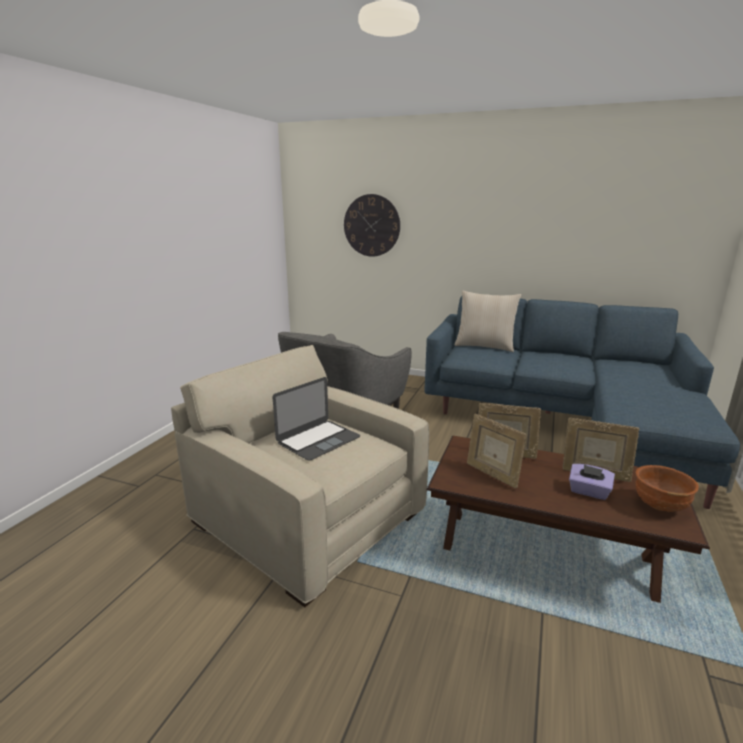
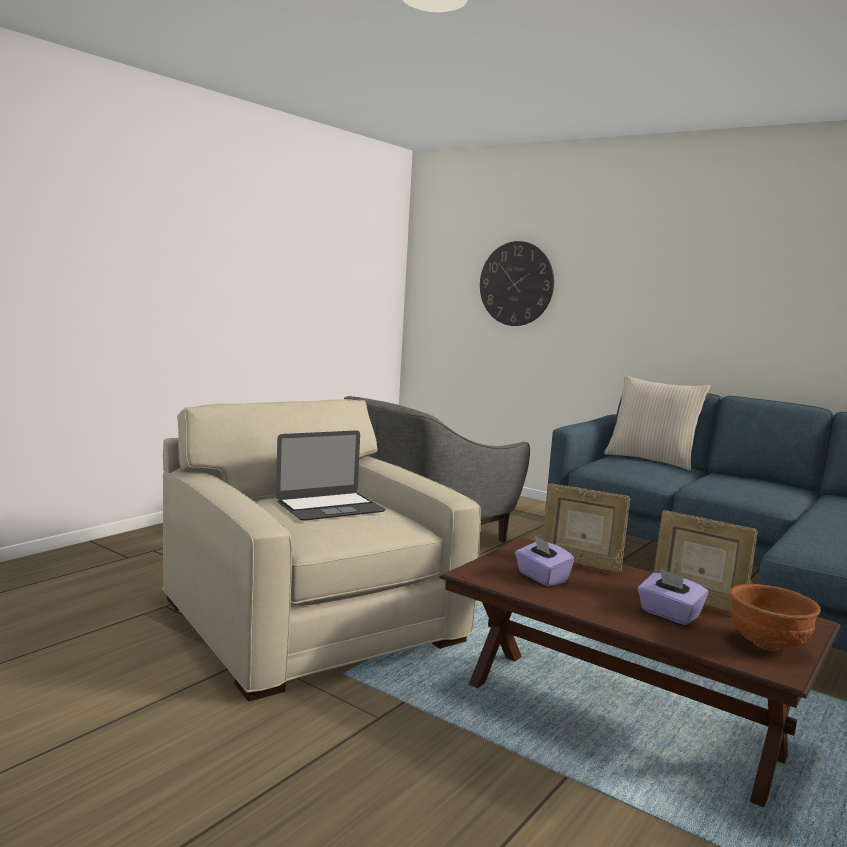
camera: 15 degrees right, 10 degrees down
(492, 474) = (541, 577): picture frame -> purple tissue box

